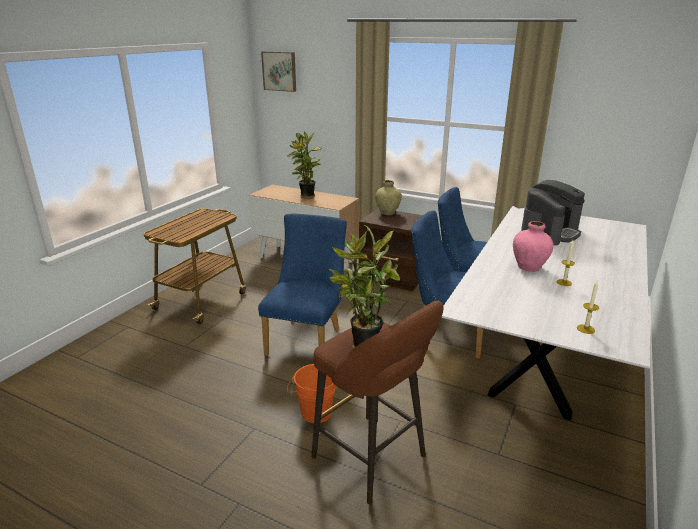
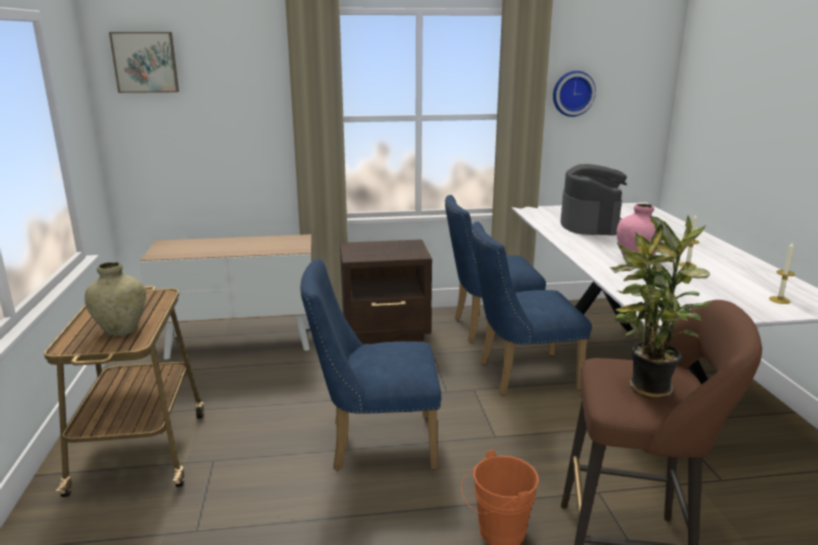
camera: 35 degrees left, 5 degrees down
(307, 197) = (238, 246): potted plant -> none
(307, 339) = (373, 443): blue chair -> blue chair turned 75 degrees counterclockwise
(387, 213) = (362, 246): beige vase -> beige vase (121, 329)
(583, 115) = (572, 93): none -> wall clock

